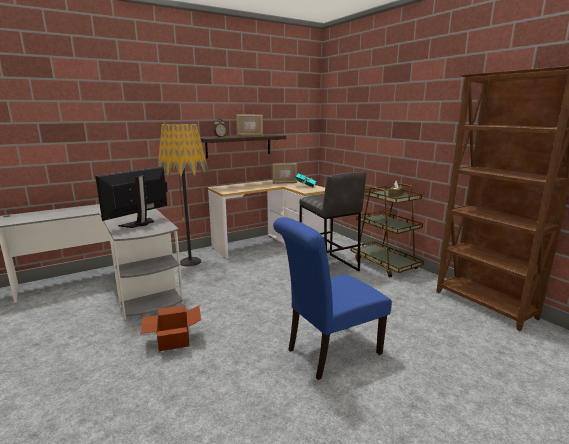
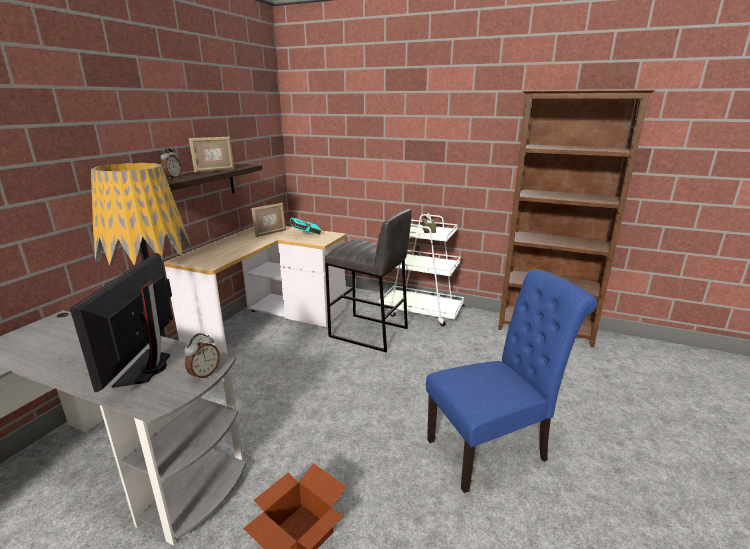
camera: 35 degrees left, 5 degrees up
(155, 231) = (204, 374): none -> alarm clock
(329, 353) = (493, 448): blue chair -> blue chair turned 135 degrees counterclockwise
(385, 264) = (421, 311): brown cart -> white cart

